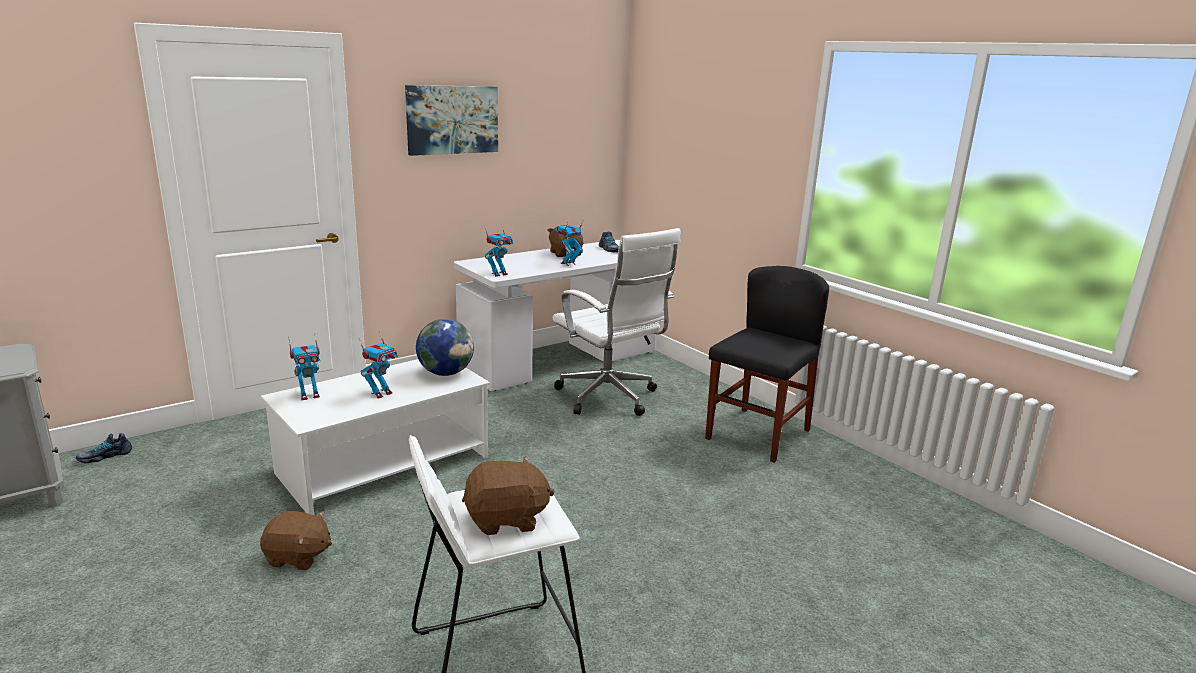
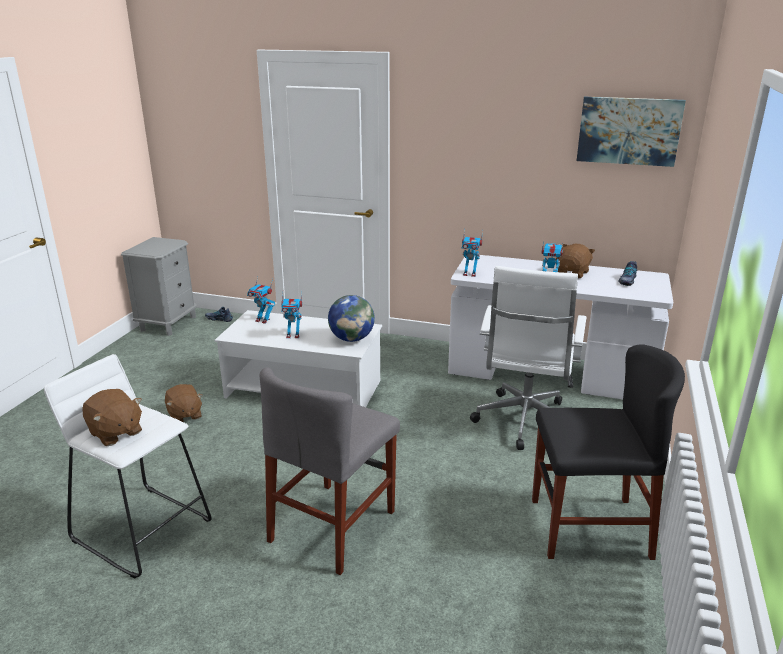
camera: 55 degrees right, 5 degrees up
(452, 119) = (480, 127): picture -> picture (628, 131)
(634, 535) = (333, 526): none -> grey chair

